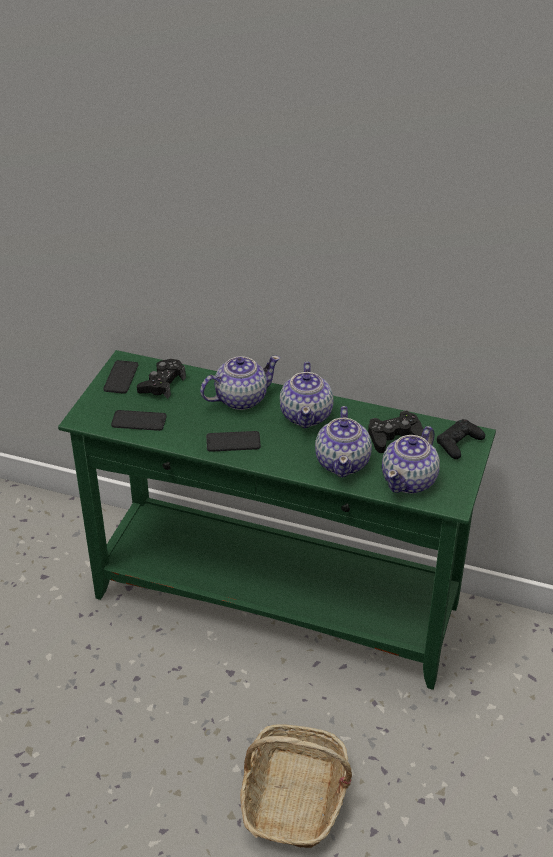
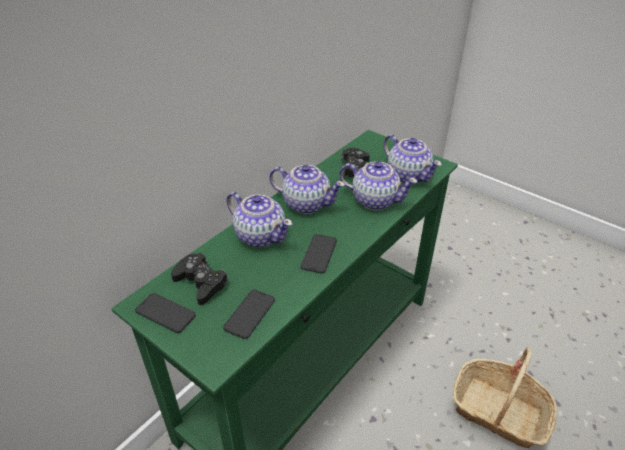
camera: 70 degrees left, 0 degrees up
(240, 399) = (260, 235): teapot -> teapot turned 135 degrees clockwise
(458, 443) = (376, 146): black game controller -> none

